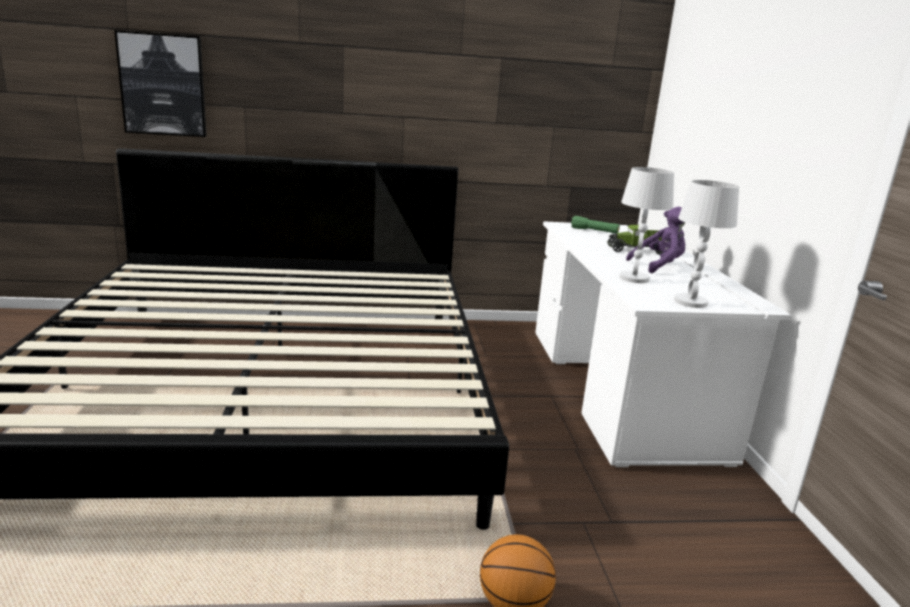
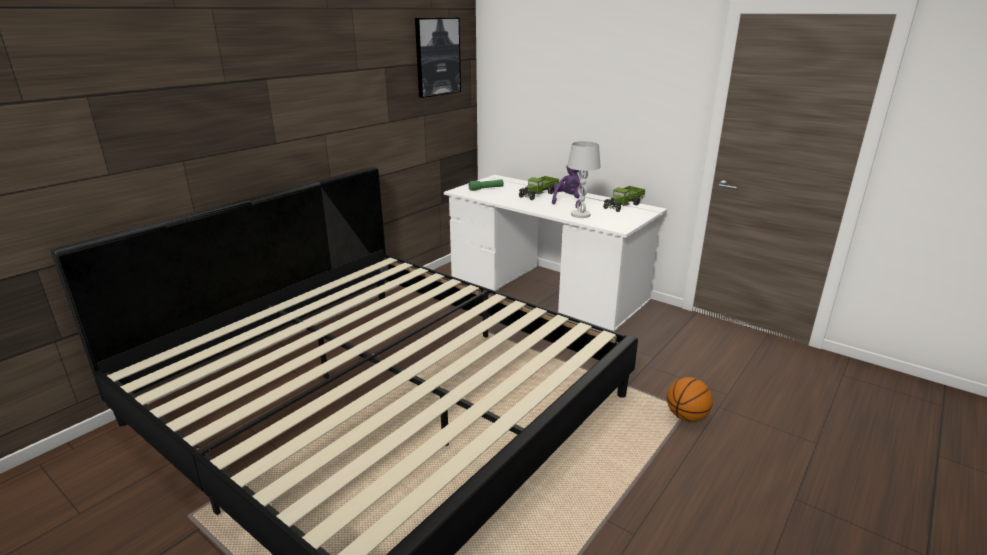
camera: 45 degrees left, 5 degrees up
(163, 85) = (87, 159): picture -> picture (437, 57)
(691, 302) = (629, 219): white table lamp -> none
(726, 291) = (623, 205): none -> toy truck

